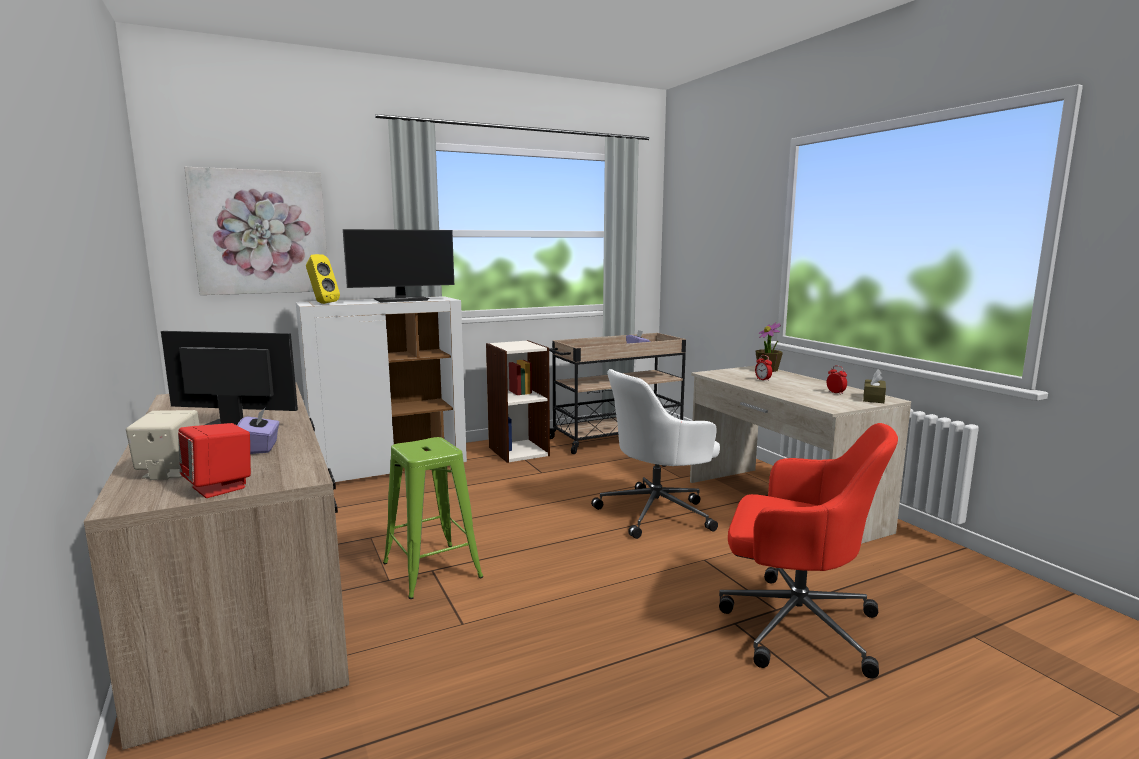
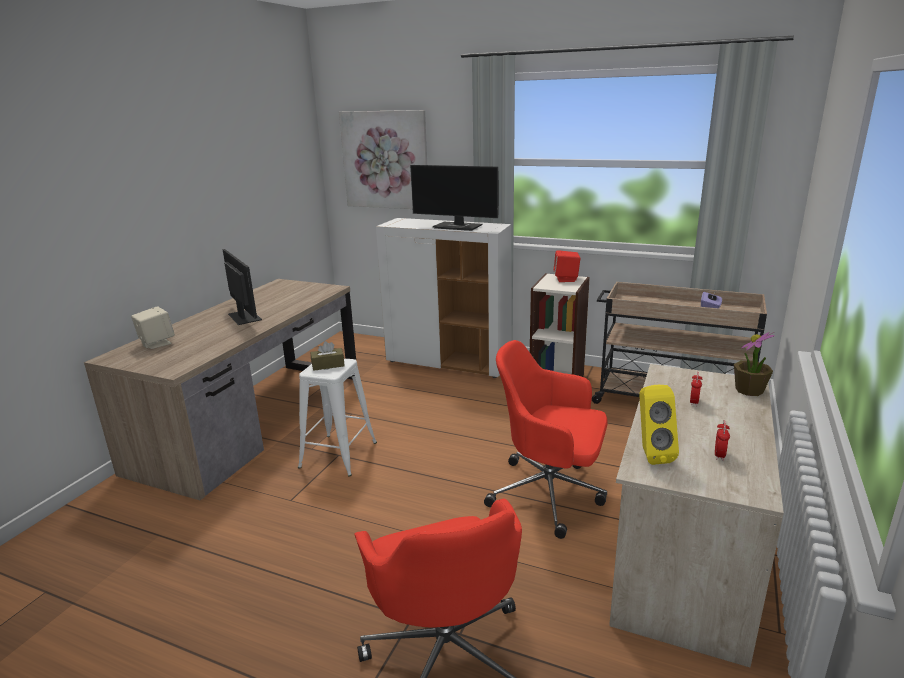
camera: 50 degrees right, 10 degrees up
(219, 487) = (144, 362): red speaker -> red speaker (566, 279)
(260, 448) = (212, 340): purple tissue box -> none
(322, 303) = (399, 223): yellow speaker -> yellow speaker (650, 454)
(432, 569) = (339, 454): green stool -> white stool
(657, 513) = (549, 494): white office chair -> red office chair
(873, 398) = (741, 484): brown tissue box -> brown tissue box (328, 365)

